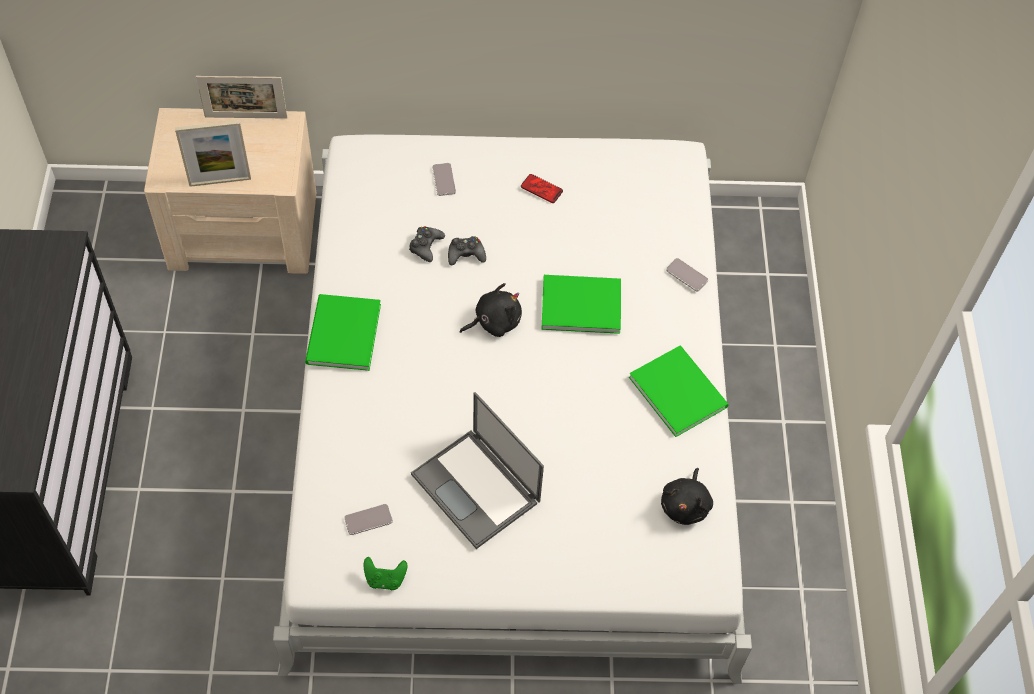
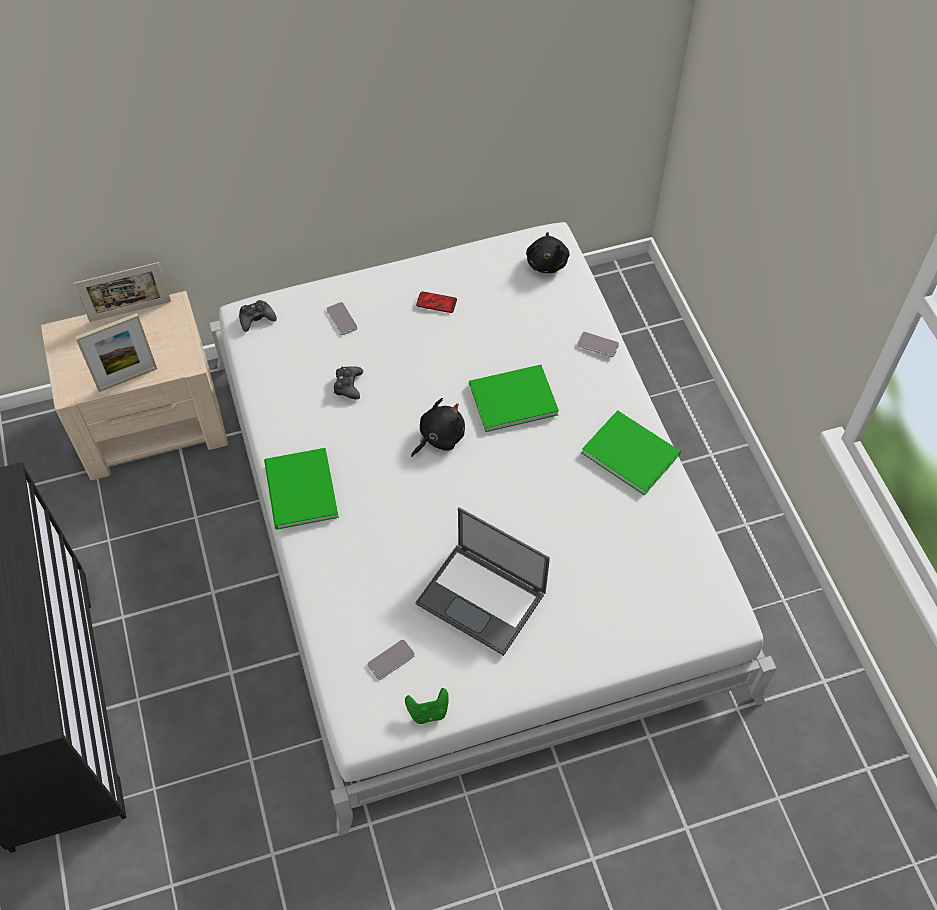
camera: 15 degrees left, 0 degrees up
(466, 254) = (389, 382): black game controller -> black game controller (256, 318)
(685, 505) = (677, 555): black plush toy -> black plush toy (547, 262)

